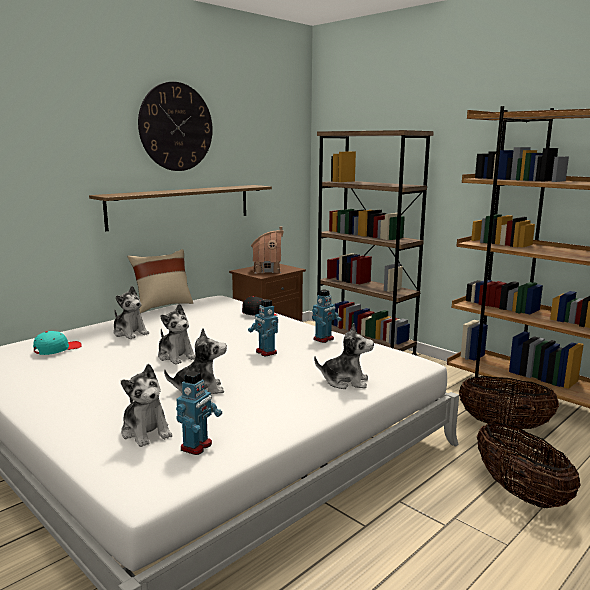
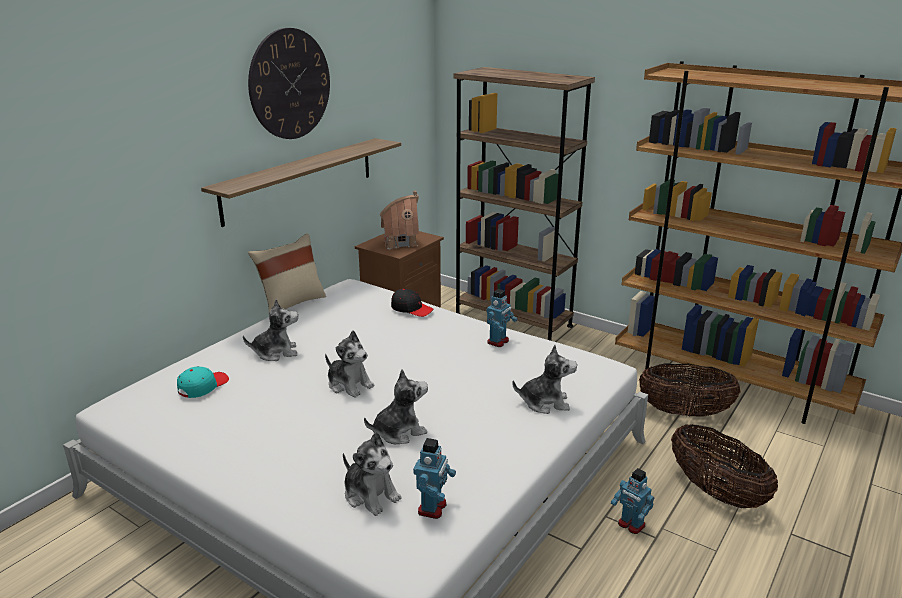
camera: 10 degrees left, 10 degrees up
(130, 333) = (276, 352): plush toy -> plush toy turned 45 degrees counterclockwise
(265, 352) = (444, 368): toy robot -> toy robot (631, 525)

